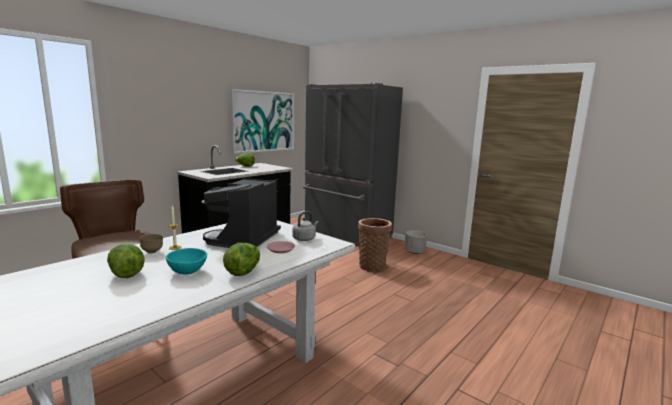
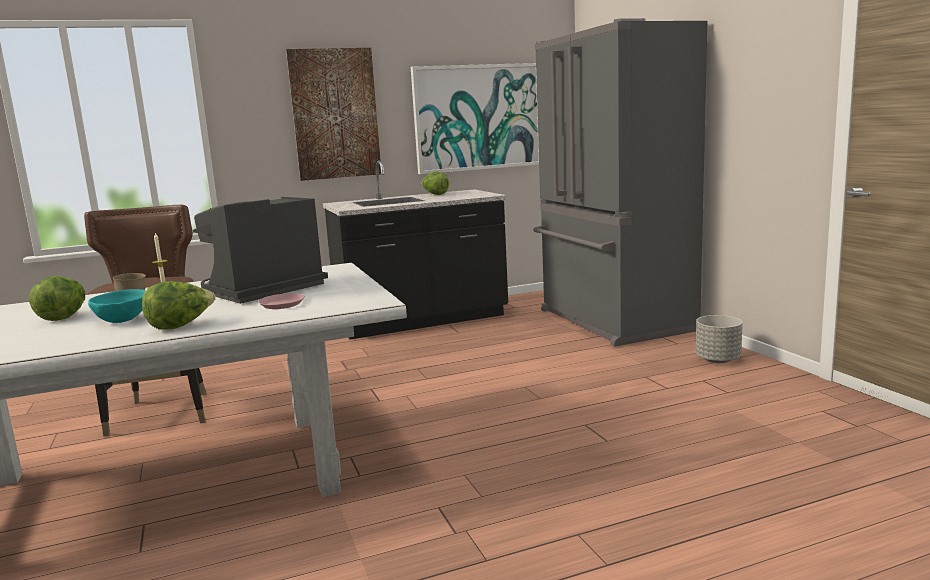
camera: 30 degrees right, 0 degrees up
(185, 114) = (335, 114): none -> picture
(305, 239) = (344, 294): grey kettle -> none
(372, 266) = (600, 375): basket -> none

